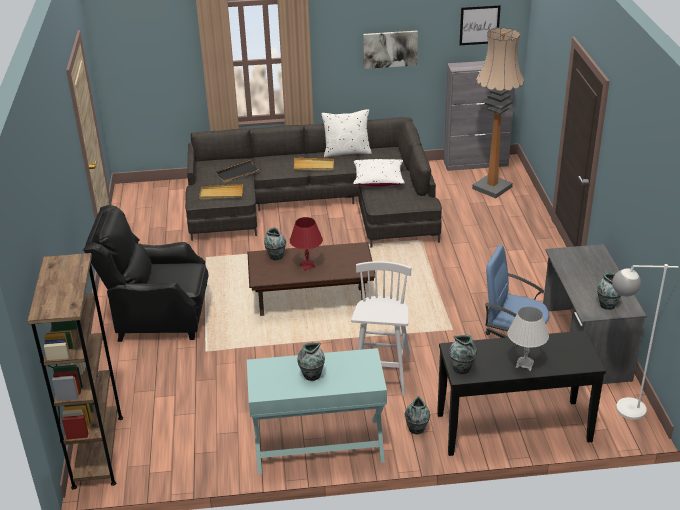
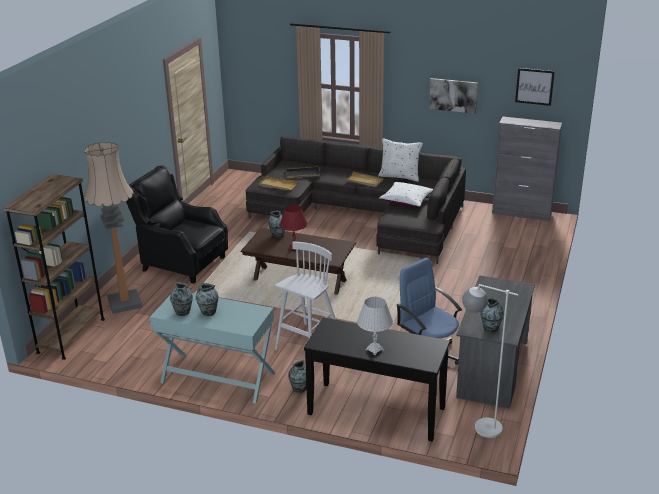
camera: 25 degrees right, 5 degrees down
(462, 369) = (322, 339): vase -> vase (183, 312)
(492, 188) = (519, 234): floor lamp -> floor lamp (125, 303)

